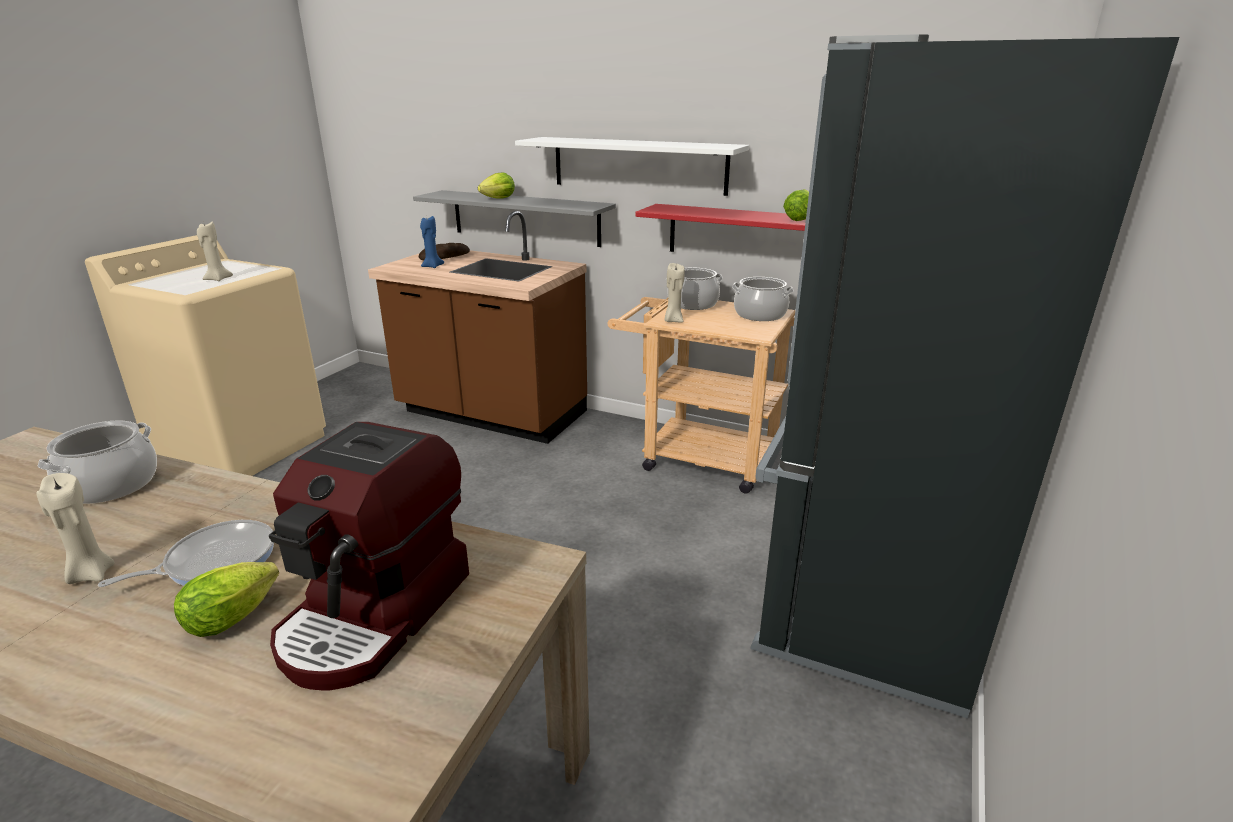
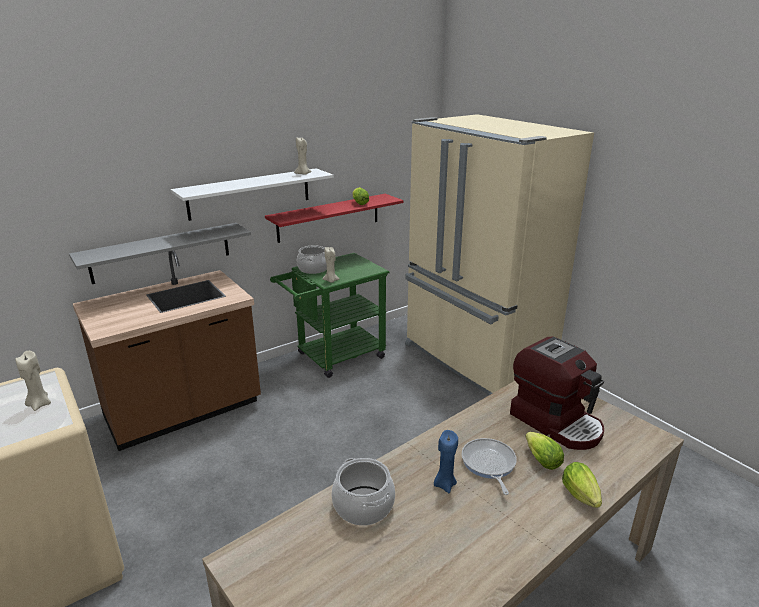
camera: 60 degrees left, 0 degrees up
(91, 574) = (477, 508): beige candle -> beige candle (303, 174)
(432, 266) = (133, 315): blue candle -> blue candle (444, 484)
(445, 256) = (110, 306): bread -> none
(496, 199) = (154, 245): lettuce -> lettuce (582, 498)
(697, 457) = (334, 357): beige cart -> green cart
(760, 314) = (351, 261): cooking pot -> none
(866, 587) = (475, 360): black fridge -> beige fridge

